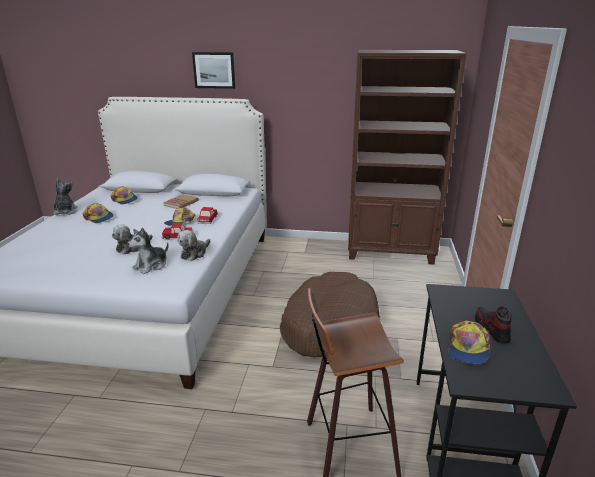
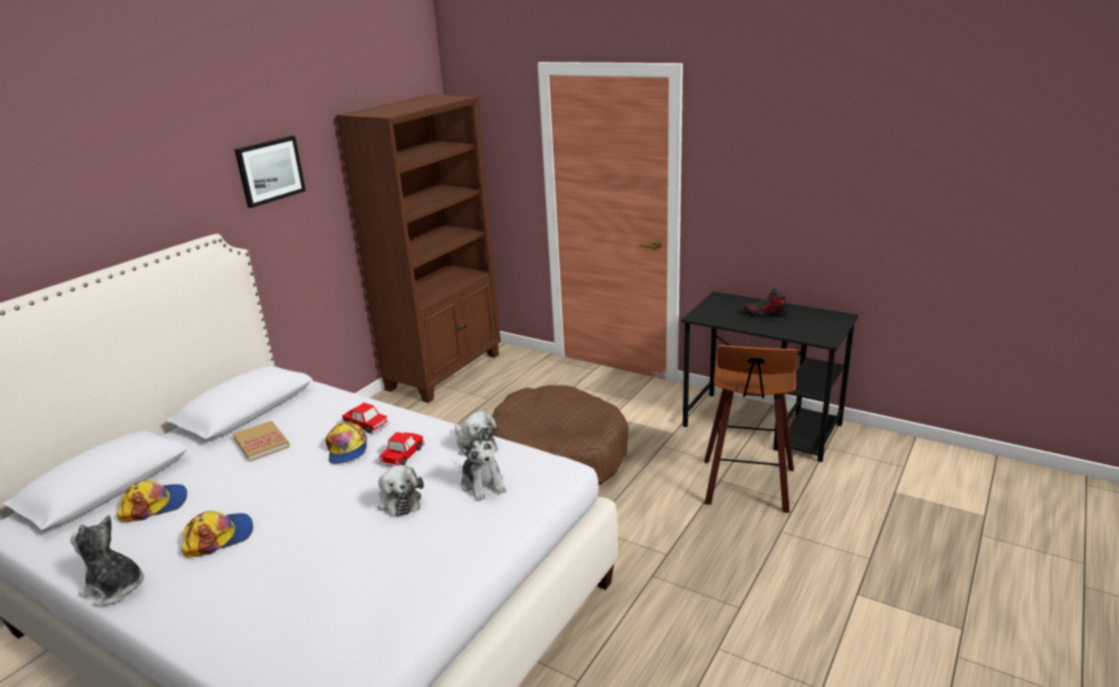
camera: 65 degrees left, 0 degrees up
(214, 70) = (131, 201): picture -> picture (270, 170)
(468, 348) = (786, 328): cap -> none

